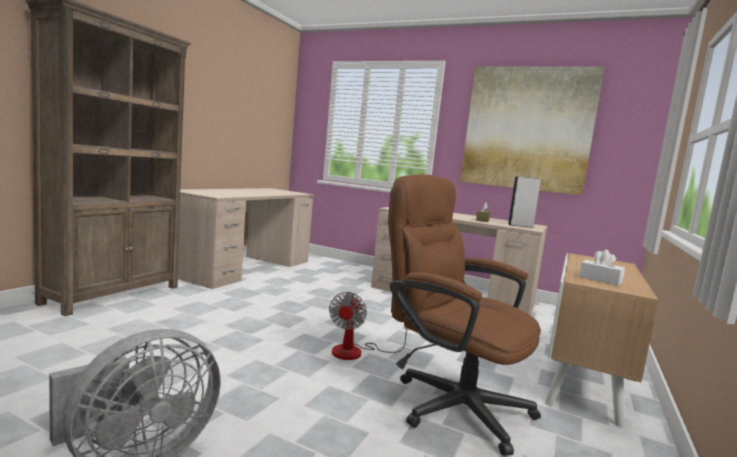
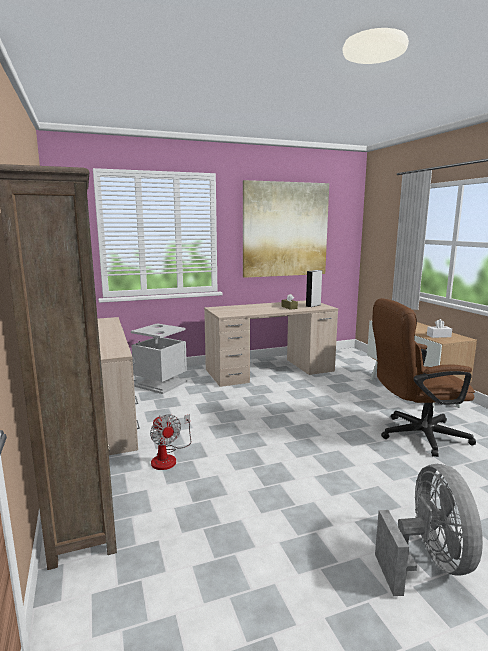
camera: 45 degrees left, 5 degrees up
(334, 270) = (161, 384): none -> grey trash can
(357, 352) = (331, 436): fan -> fan (168, 458)

